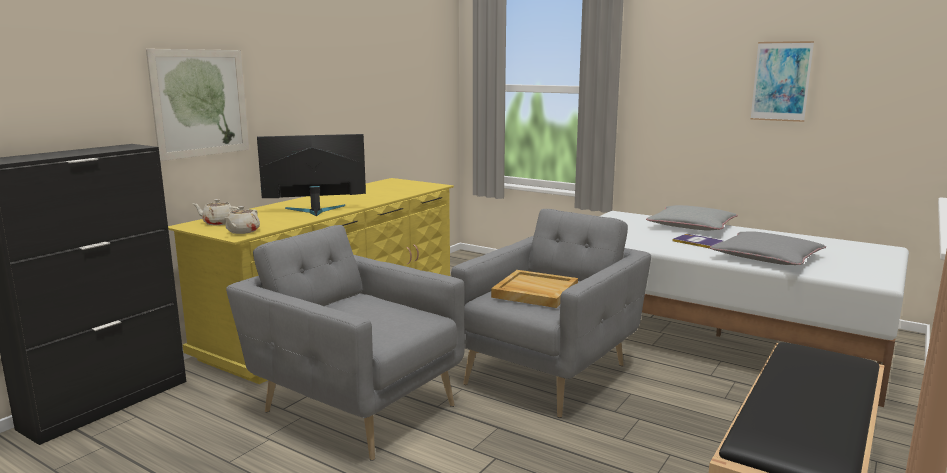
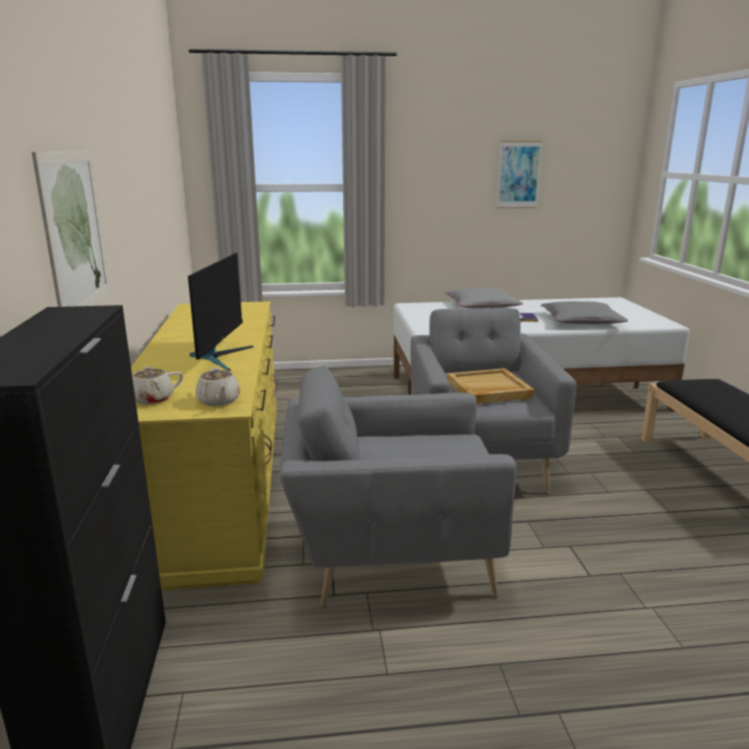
camera: 40 degrees left, 5 degrees up
(315, 210) = (219, 357): monitor -> monitor turned 150 degrees clockwise

